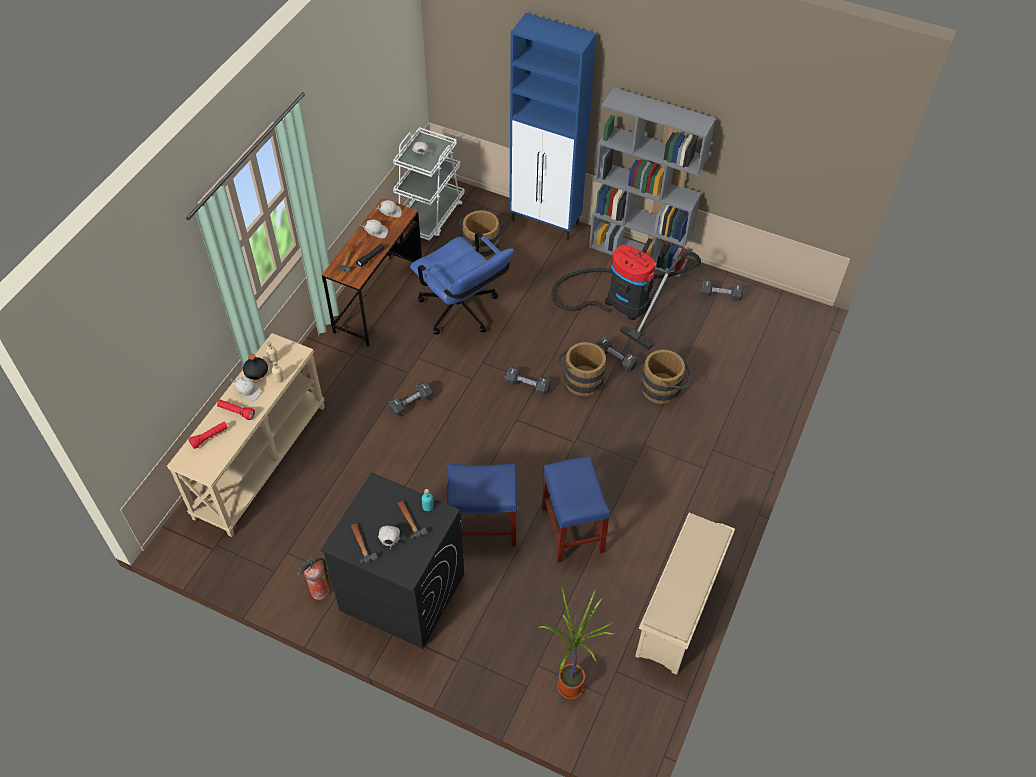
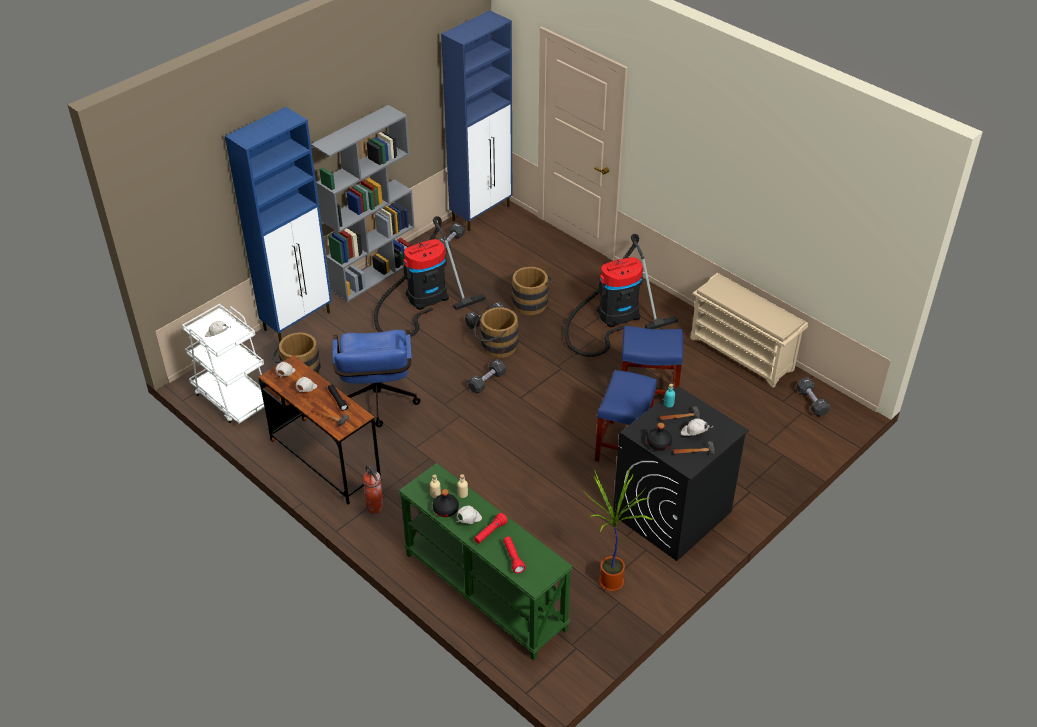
camera: 70 degrees left, 10 degrees down
(260, 460) = (483, 592): beige console table -> green console table
(319, 592) = (653, 572): fire extinguisher -> fire extinguisher (375, 507)
(364, 510) = (659, 443): none -> black bottle
(411, 404) = (468, 464): black dumbbell -> black dumbbell (811, 402)
(463, 313) = (377, 403): blue office chair -> blue office chair turned 105 degrees clockwise
(569, 688) = (790, 431): potted plant -> potted plant (612, 583)
(679, 469) = (614, 316): none -> vacuum cleaner
(786, 306) = (482, 213): none -> blue cabinet

